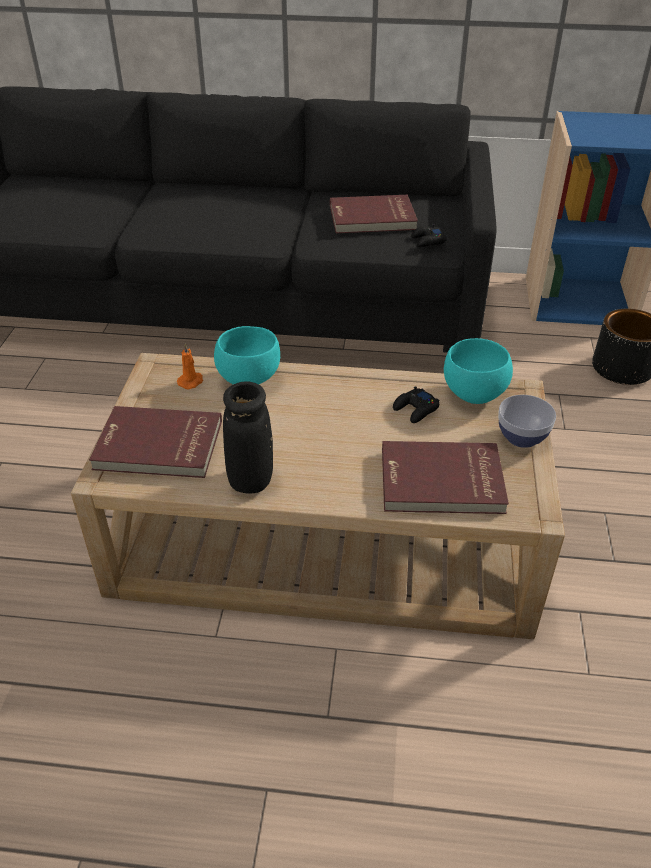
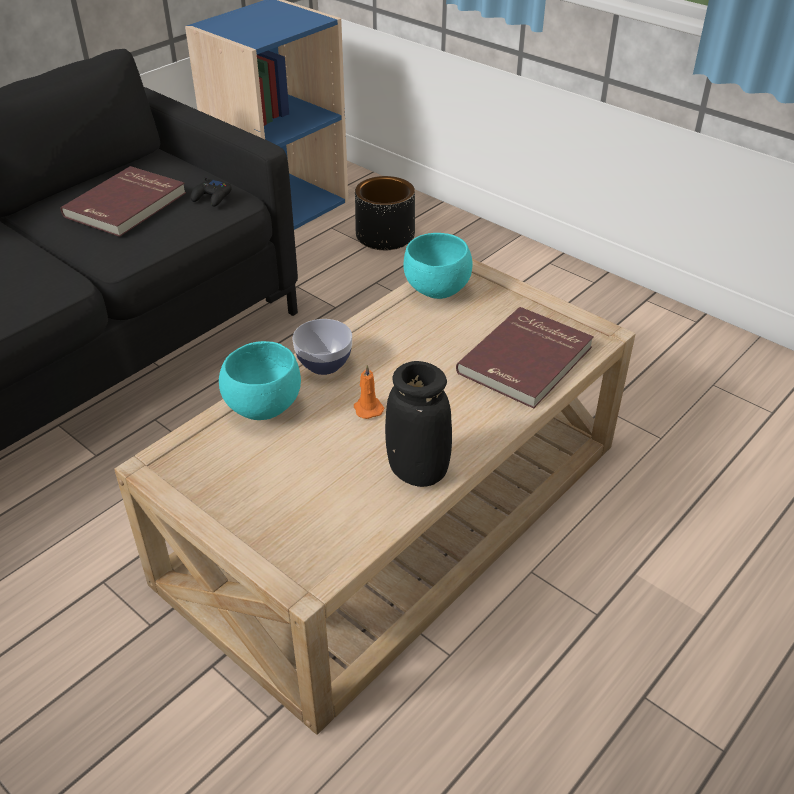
camera: 55 degrees left, 0 degrees up
(158, 446) = (300, 518): red book -> none
(191, 381) = (215, 450): orange candle -> orange candle (367, 408)
(416, 409) = (421, 330): black game controller -> none
(521, 437) = (513, 295): bowl -> bowl (324, 364)

